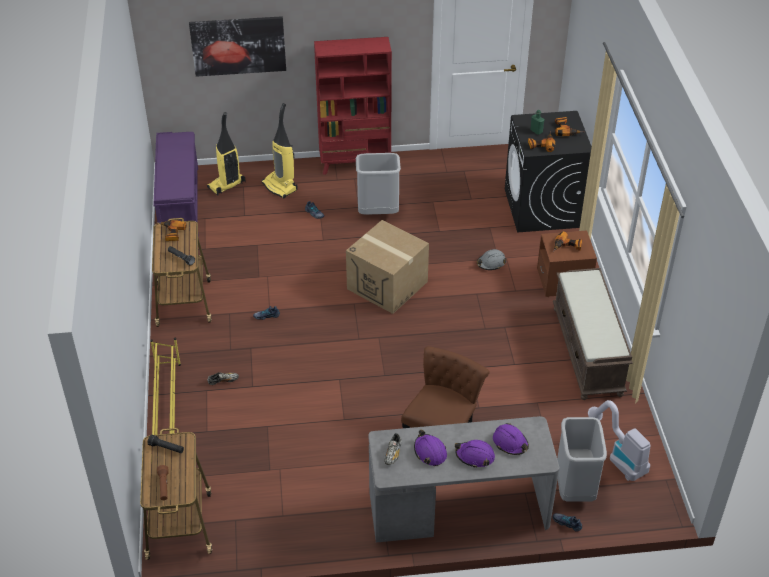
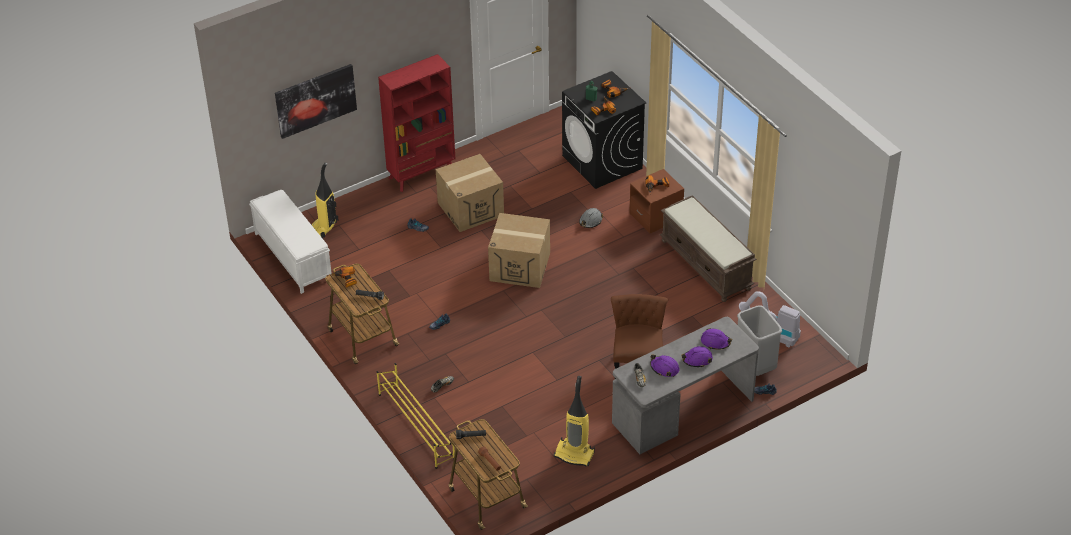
camera: 25 degrees left, 0 degrees up
(179, 202) = (292, 256): purple bench -> white bench
(280, 186) = (371, 214): vacuum cleaner -> vacuum cleaner (575, 454)
(378, 212) = (470, 209): grey trash can -> cardboard box

